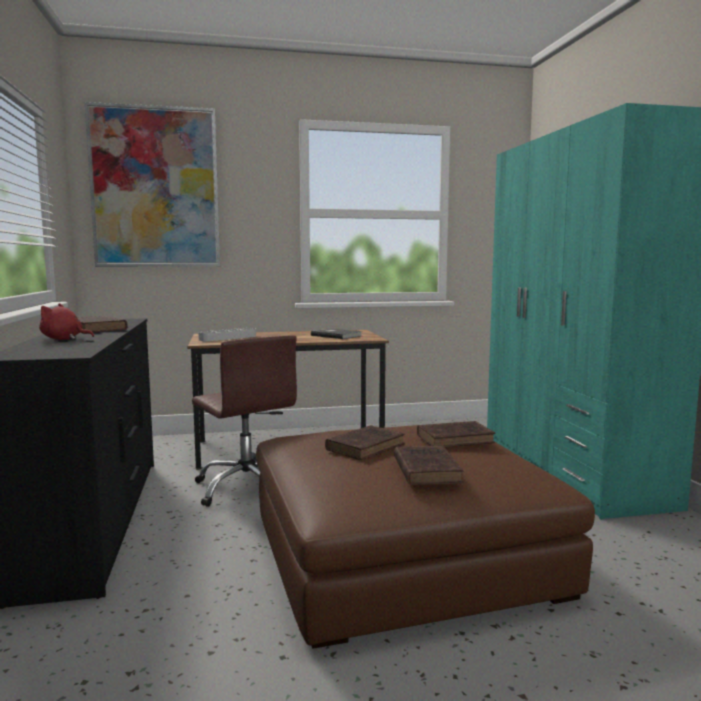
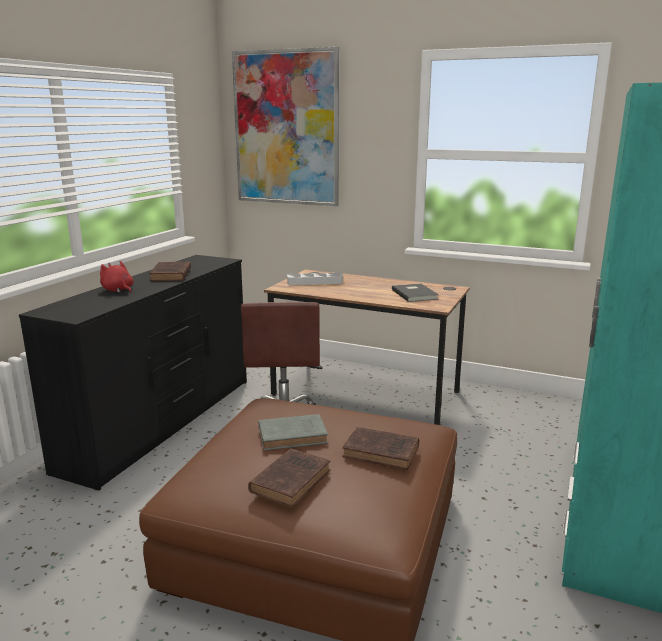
camera: 35 degrees right, 10 degrees up
(367, 446) = (294, 436): brown book -> grey book

